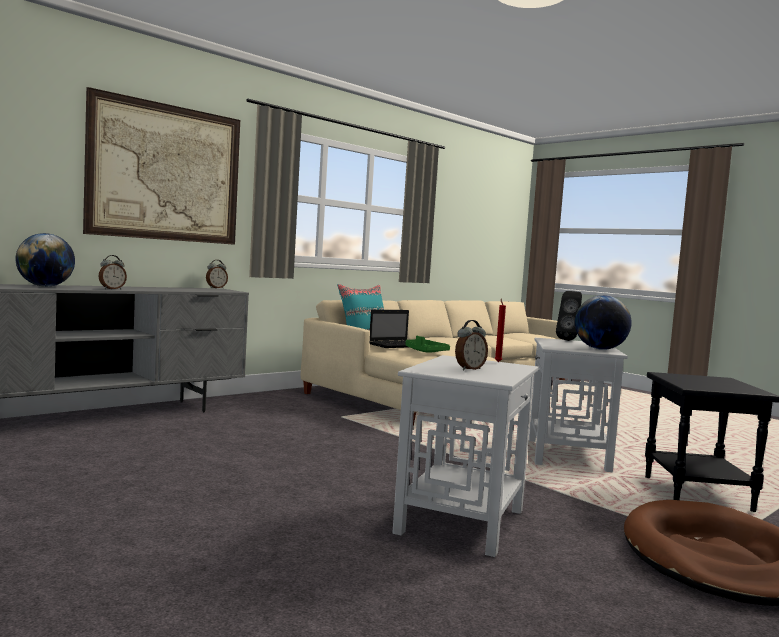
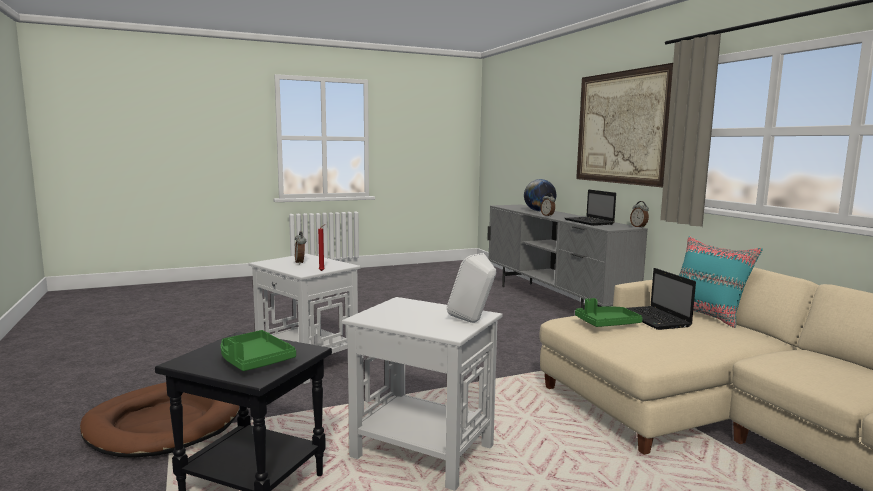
camera: 110 degrees right, 5 degrees up
(181, 289) = (590, 222): none -> laptop
(568, 340) = (472, 322): black speaker -> white speaker
(600, 349) = (388, 318): globe -> none
(710, 381) = (254, 361): none -> green tray

